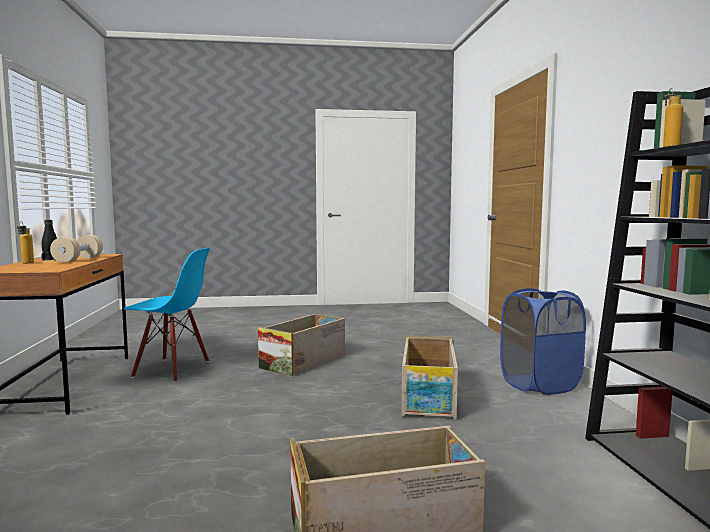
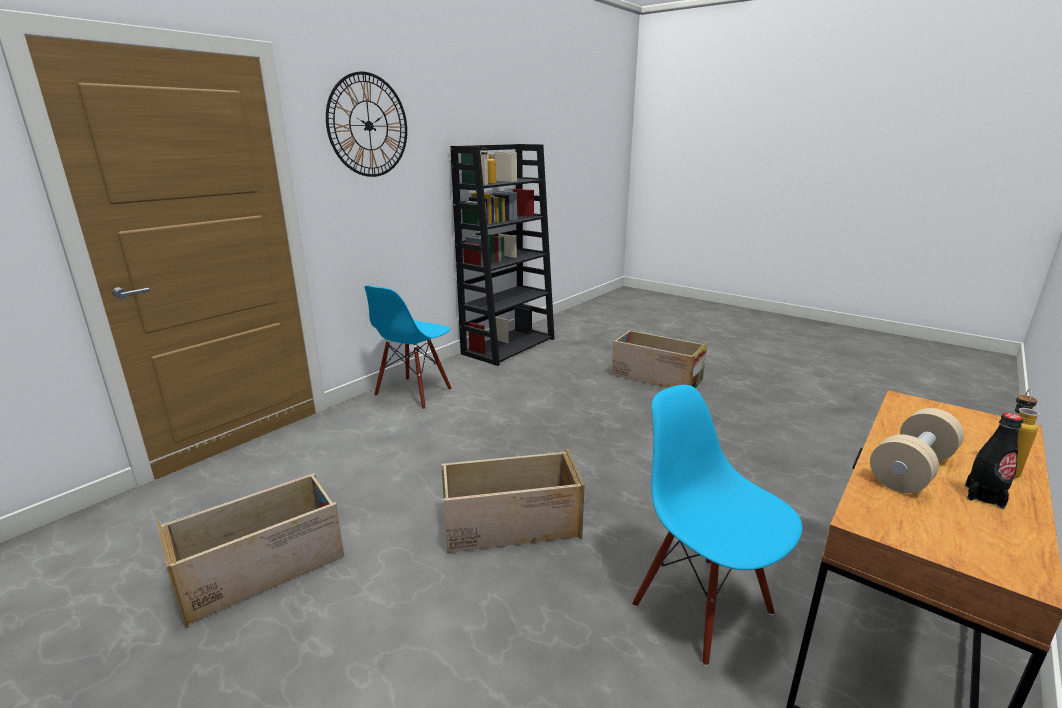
camera: 135 degrees left, 15 degrees up
(428, 398) = (507, 417): crate -> crate (263, 568)
(539, 384) = (414, 393): blue laundry basket -> blue chair
(601, 96) = (368, 125): none -> wall clock

